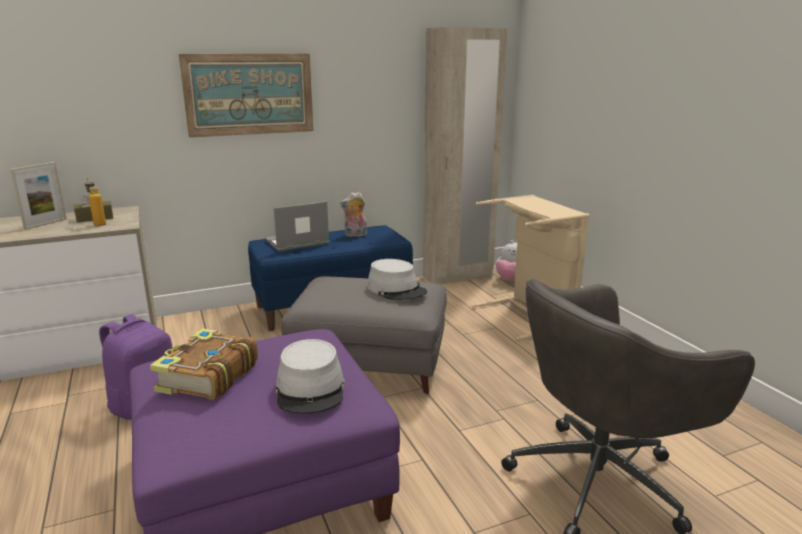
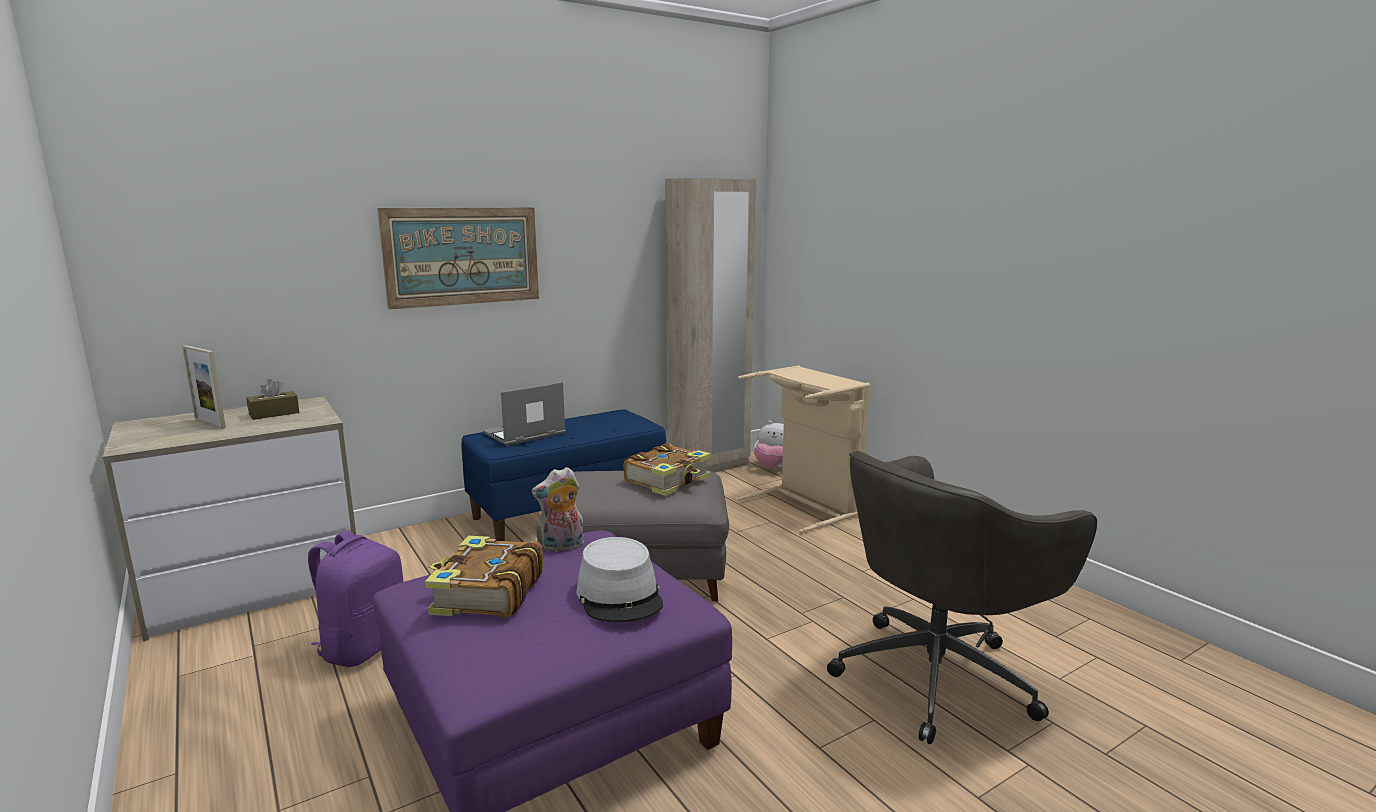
camera: 10 degrees left, 5 degrees down
(45, 224) = (210, 423): picture frame -> picture frame turned 105 degrees clockwise
(98, 223) = (283, 420): bottle -> none
(355, 235) = (593, 422): plush toy -> plush toy (562, 547)
(396, 289) = (669, 480): grey hat -> book

